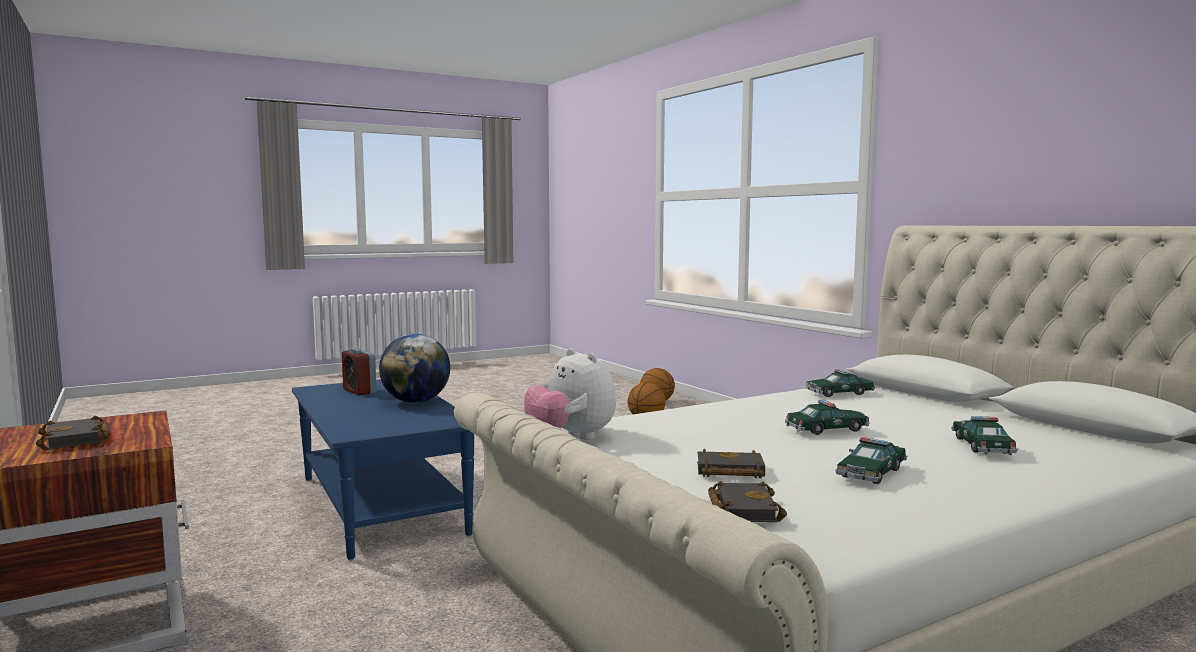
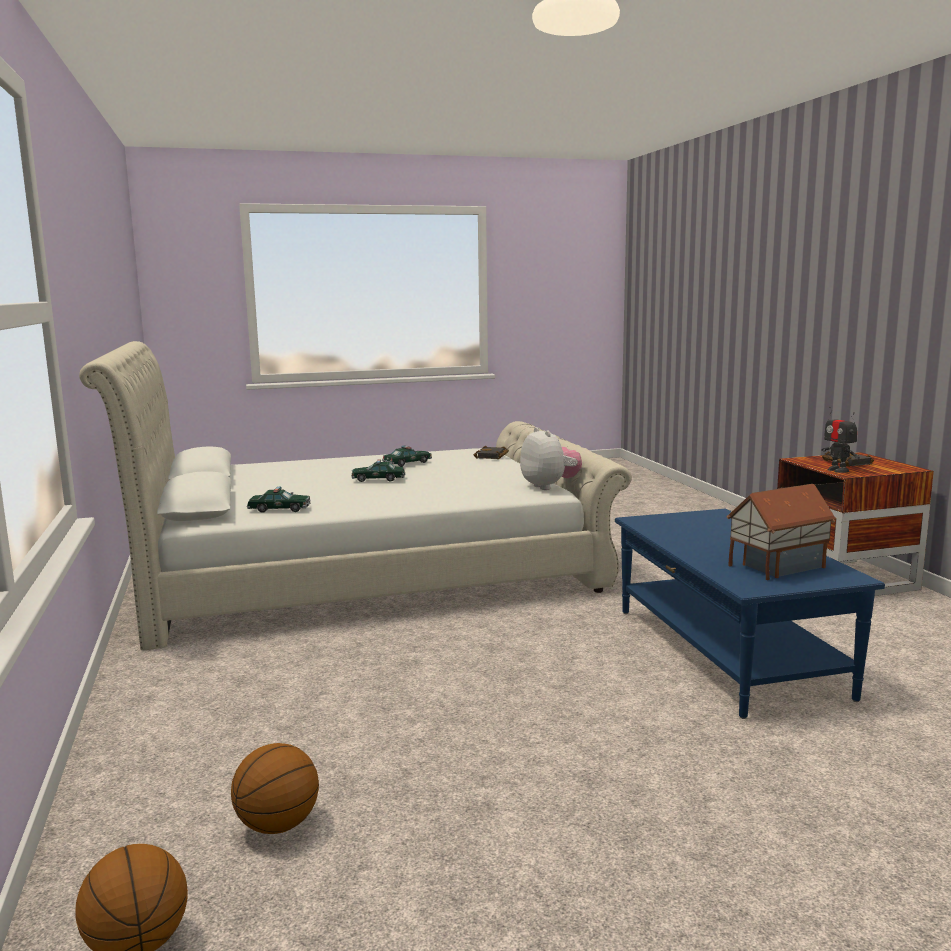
camera: 165 degrees left, 5 degrees up
(139, 422) = (838, 470): none -> toy robot
(359, 391) = (776, 566): alarm clock -> toy house
(416, 402) = (690, 544): globe -> none
(728, 471) = (476, 467): black book -> none
(982, 446) = (313, 470): toy car -> none

